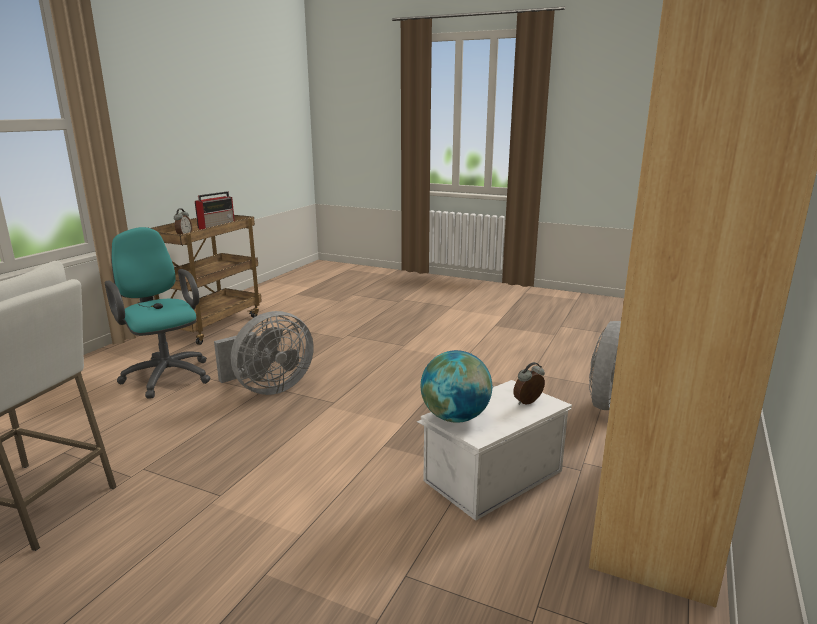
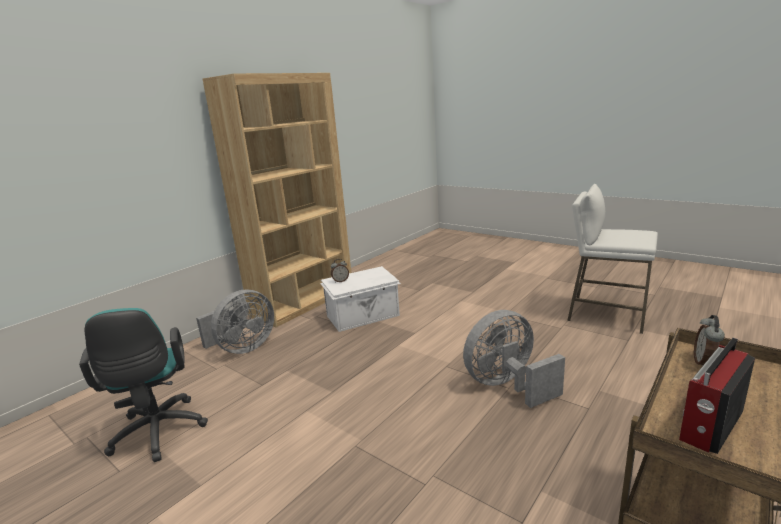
camera: 165 degrees left, 0 degrees up
(166, 375) = (633, 415): turquoise office chair -> turquoise office chair (158, 434)
(455, 417) = (382, 276): globe -> none

